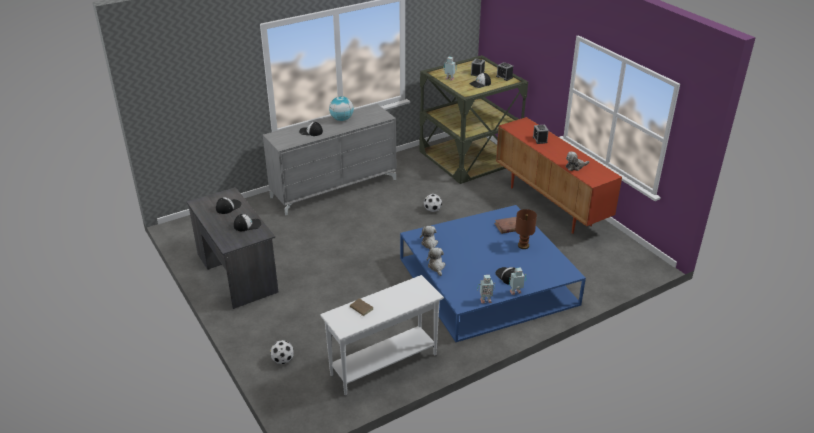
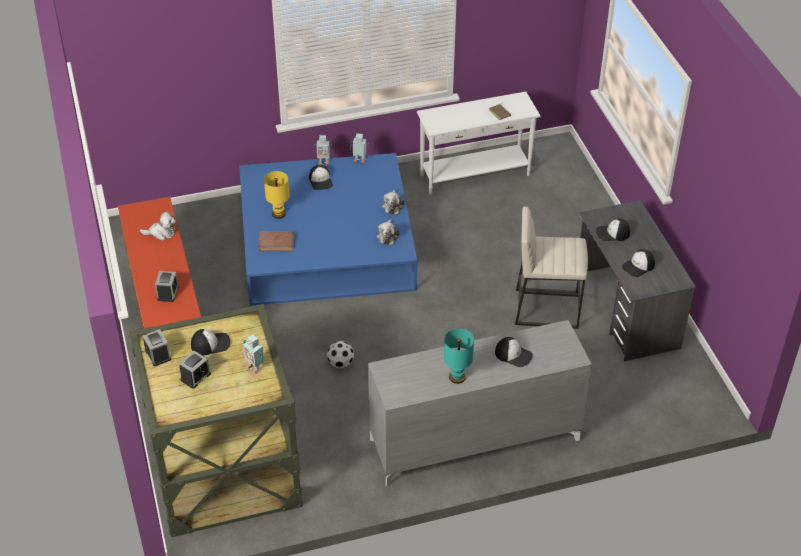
camera: 165 degrees left, 10 degrees up
(282, 360) = (575, 197): football -> none
(299, 264) = (546, 308): none -> beige stool
(342, 119) = (457, 377): globe -> turquoise table lamp
(523, 246) = (279, 213): brown table lamp -> yellow table lamp

